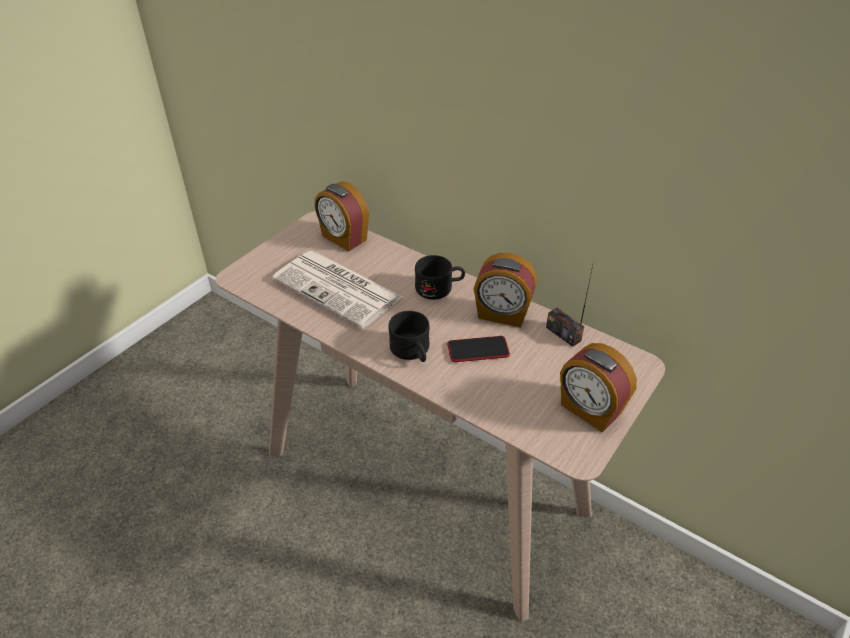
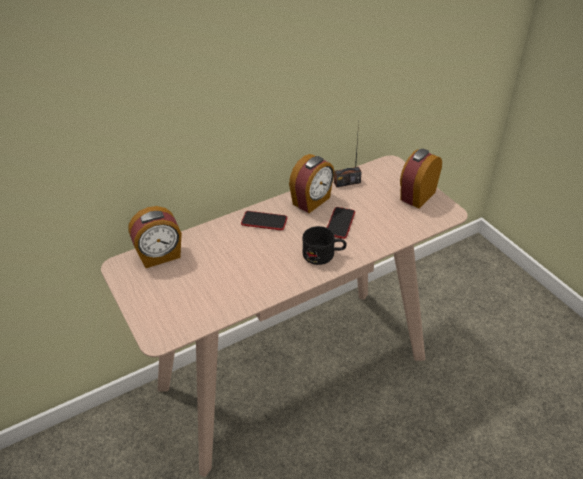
camera: 65 degrees left, 0 degrees up
(339, 289) = (226, 275): newspaper -> none
(440, 288) = (264, 221): black mug -> phone
(589, 410) = (417, 196): alarm clock -> alarm clock turned 150 degrees clockwise

